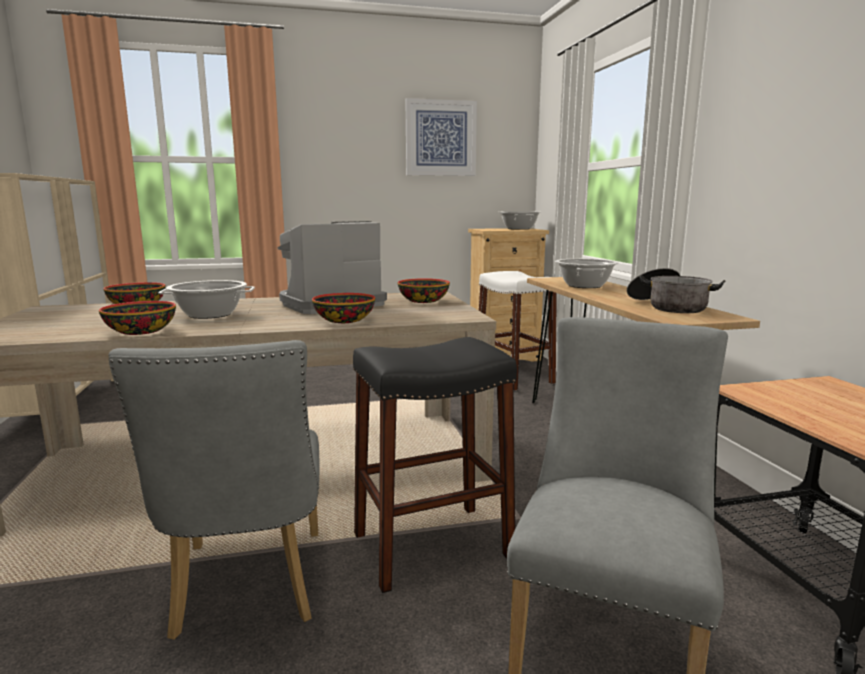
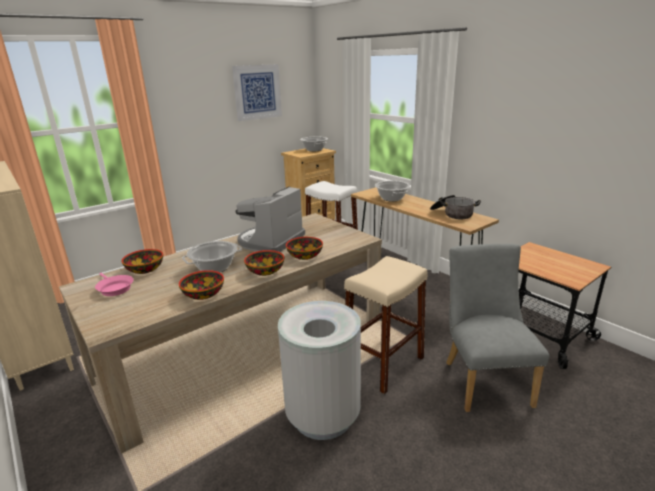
camera: 25 degrees left, 10 degrees up
(71, 314) = (114, 288): none -> pink frying pan
(248, 590) = (323, 416): grey chair -> grey trash can
(423, 301) = (318, 227): bowl -> bowl (265, 271)
(431, 546) = (383, 364): black stool -> beige stool

